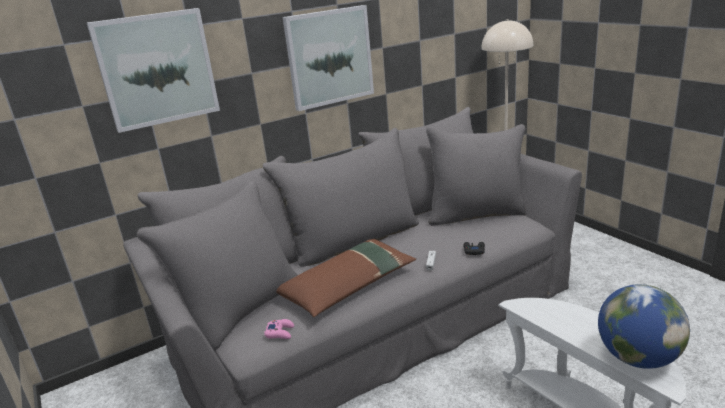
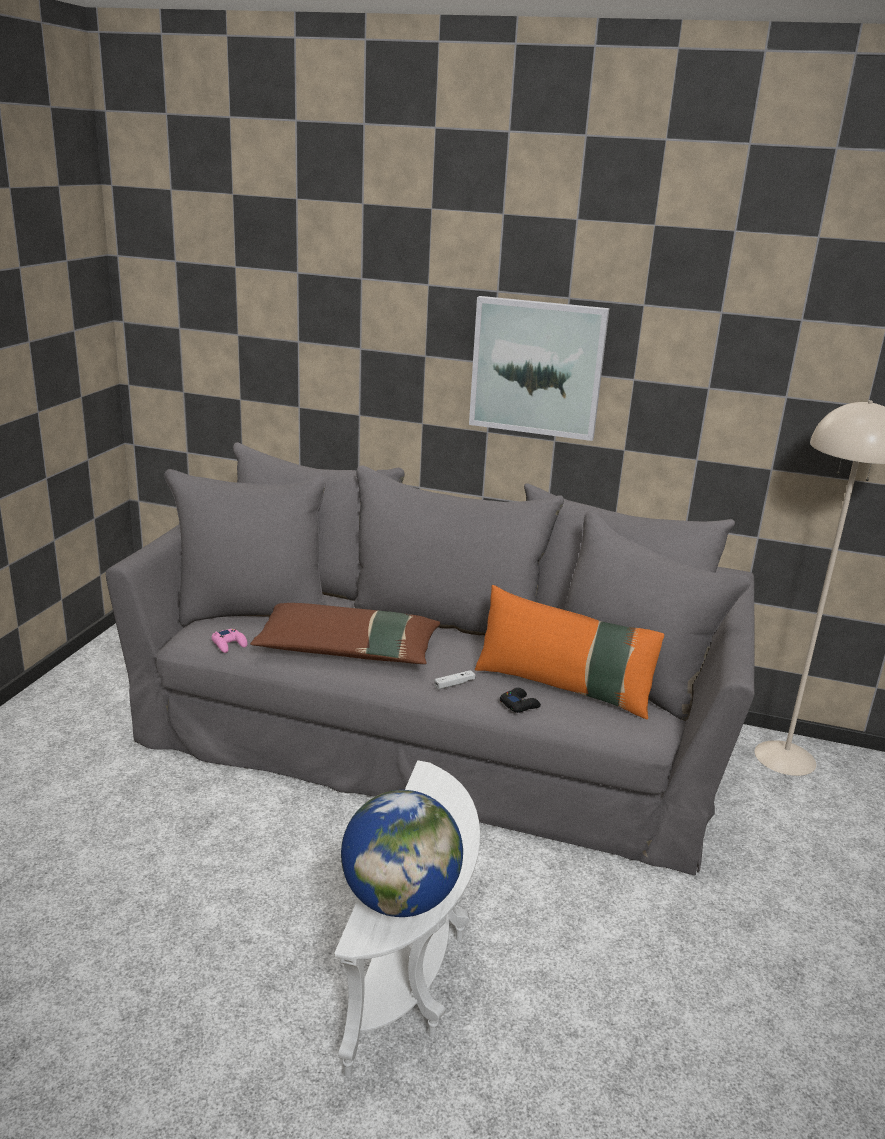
camera: 45 degrees right, 0 degrees up
(157, 69) = (315, 318): picture -> none
(470, 232) = (564, 687): none -> orange pillow

